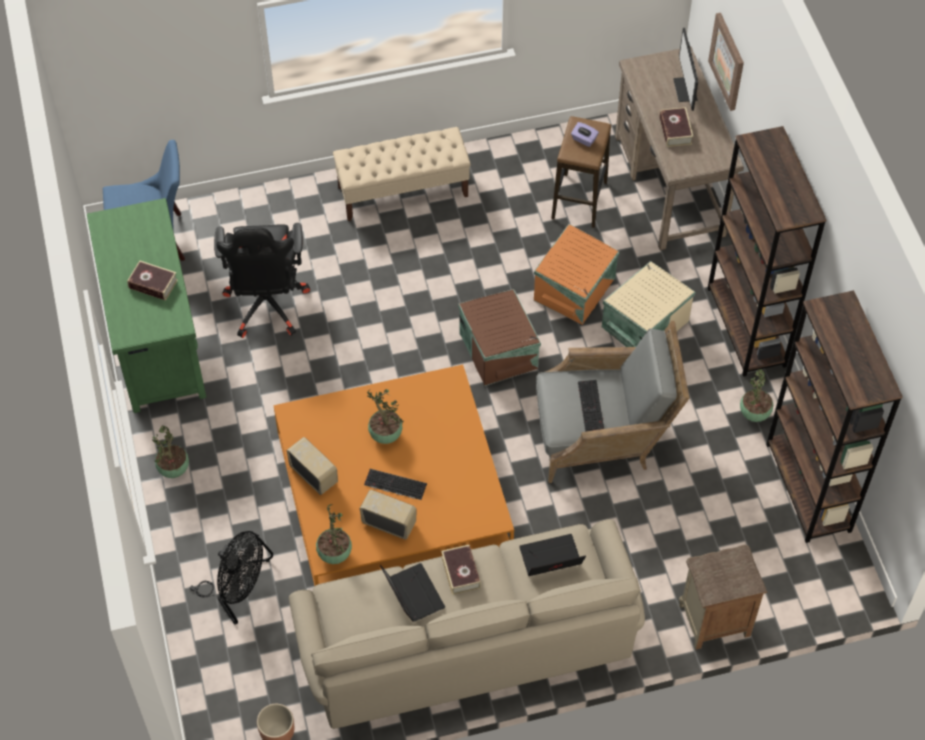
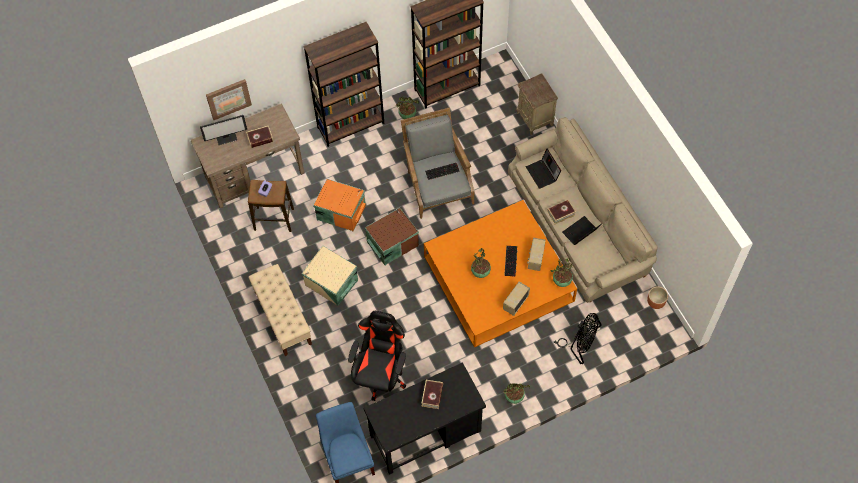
camera: 100 degrees left, 5 degrees up
(155, 340) = (425, 433): green desk -> black desk
(236, 588) = (580, 343): black fan -> black fan turned 105 degrees clockwise
(266, 298) = (380, 377): black office chair -> black office chair turned 60 degrees counterclockwise
(643, 324) = (358, 174): beige storage box -> beige storage box (331, 283)

